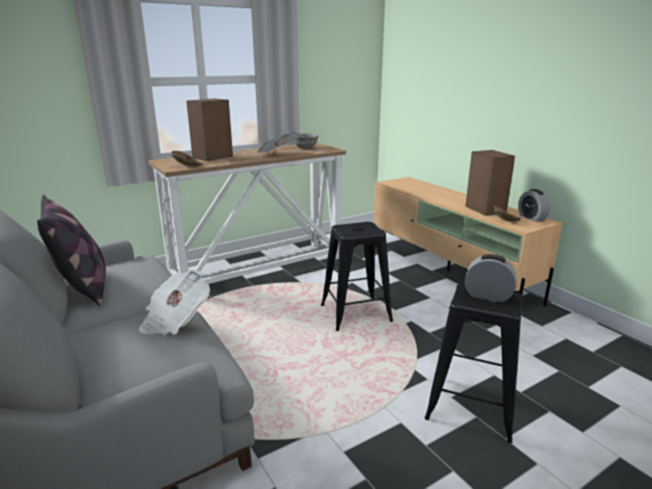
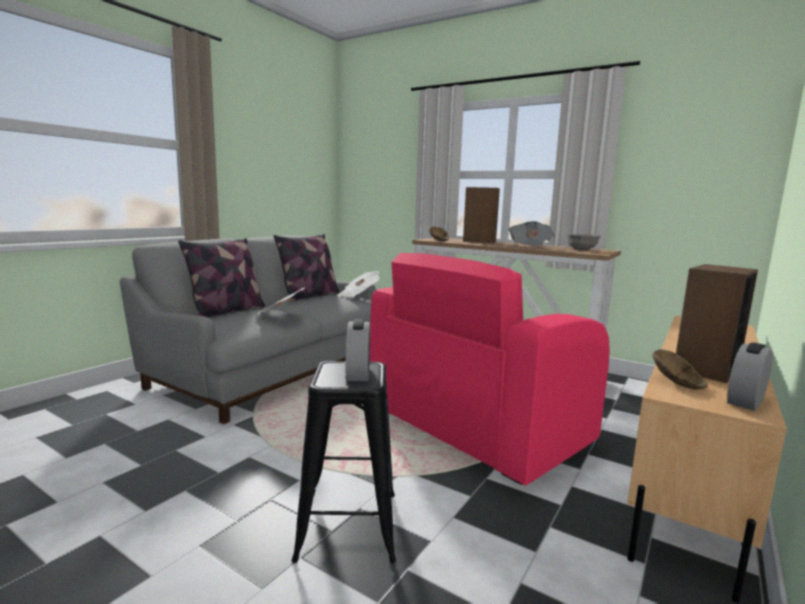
camera: 65 degrees right, 10 degrees down
(89, 360) = (227, 311): none -> pillow
(129, 259) = (358, 295): none -> newspaper
(356, 313) = (475, 426): black stool -> pink armchair

